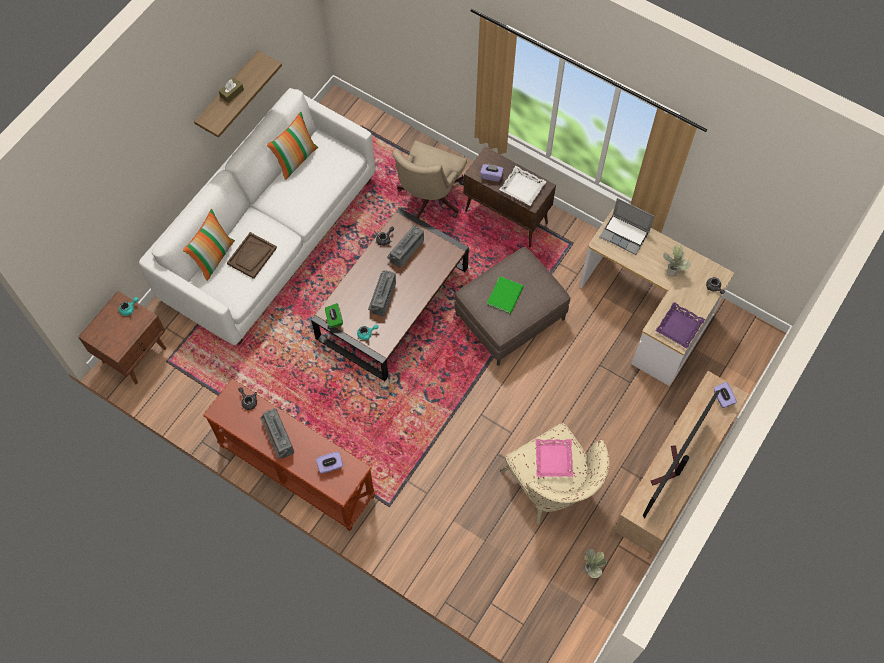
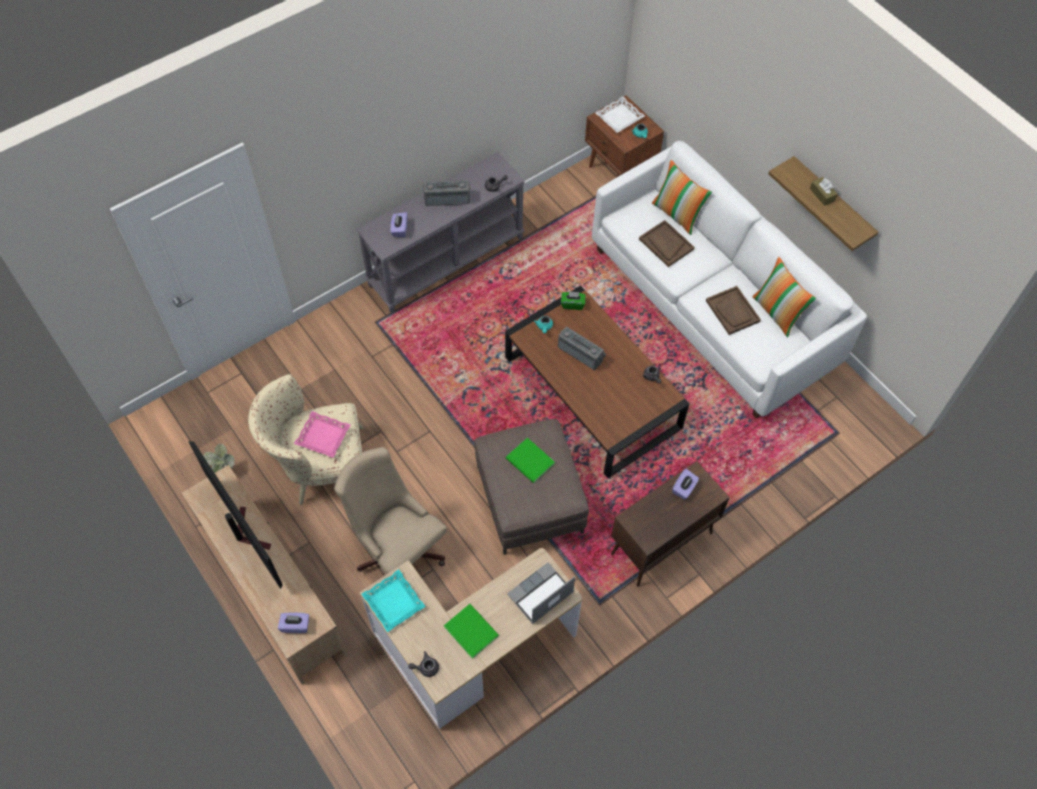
camera: 110 degrees right, 5 degrees down
(296, 471) = (446, 260): brown console table -> grey console table
(306, 189) = (732, 311): none -> brown tray
(405, 250) = (631, 392): radio -> none
(429, 199) = (713, 470): beige office chair -> beige office chair (397, 549)
(522, 188) = (655, 515): white tray -> white tray (619, 117)
(672, 269) = (471, 629): potted plant -> green book
(679, 327) = (394, 602): purple tray -> turquoise tray

